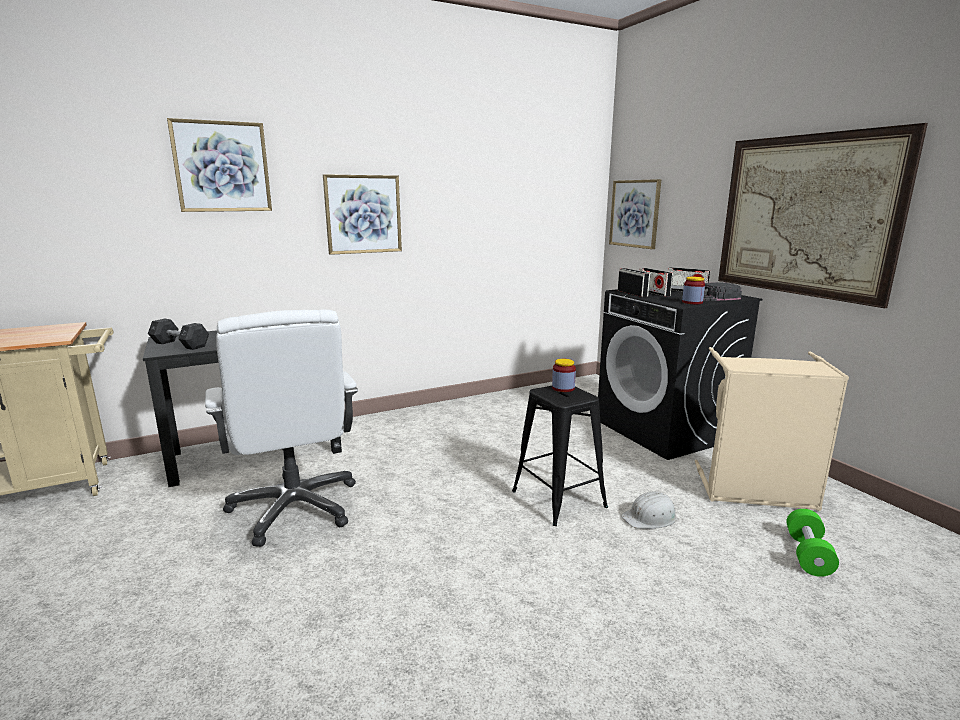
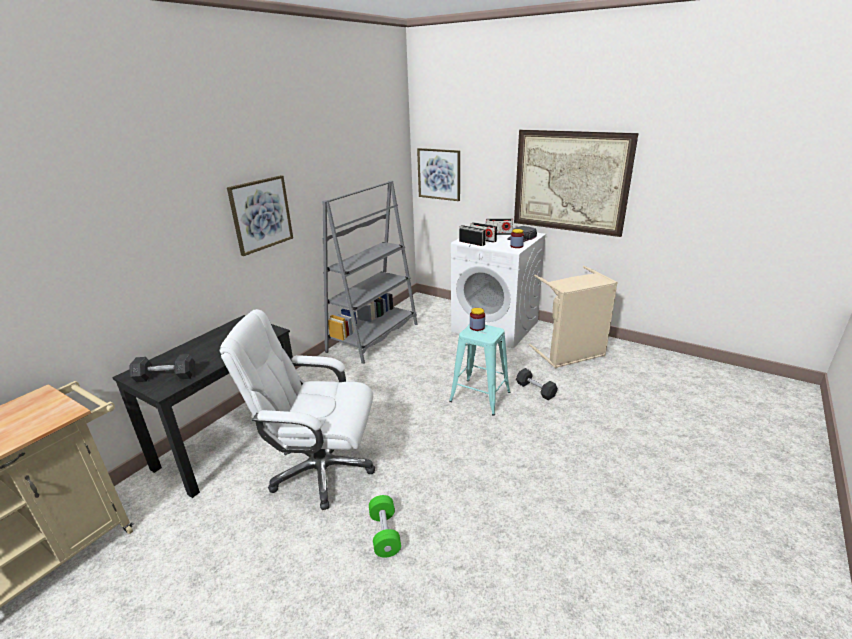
camera: 30 degrees left, 10 degrees up
(222, 167) = (144, 200): picture -> none
(295, 508) = (321, 470): white office chair -> white office chair turned 150 degrees clockwise
(495, 404) = (373, 337): none -> grey bookcase
(558, 499) = (480, 397): black stool -> turquoise stool
(650, 517) = (535, 390): white hard hat -> grey dumbbell
(666, 430) = (495, 326): black washing machine -> white washing machine
(808, 555) = (616, 383): green dumbbell -> green dumbbell (385, 534)

